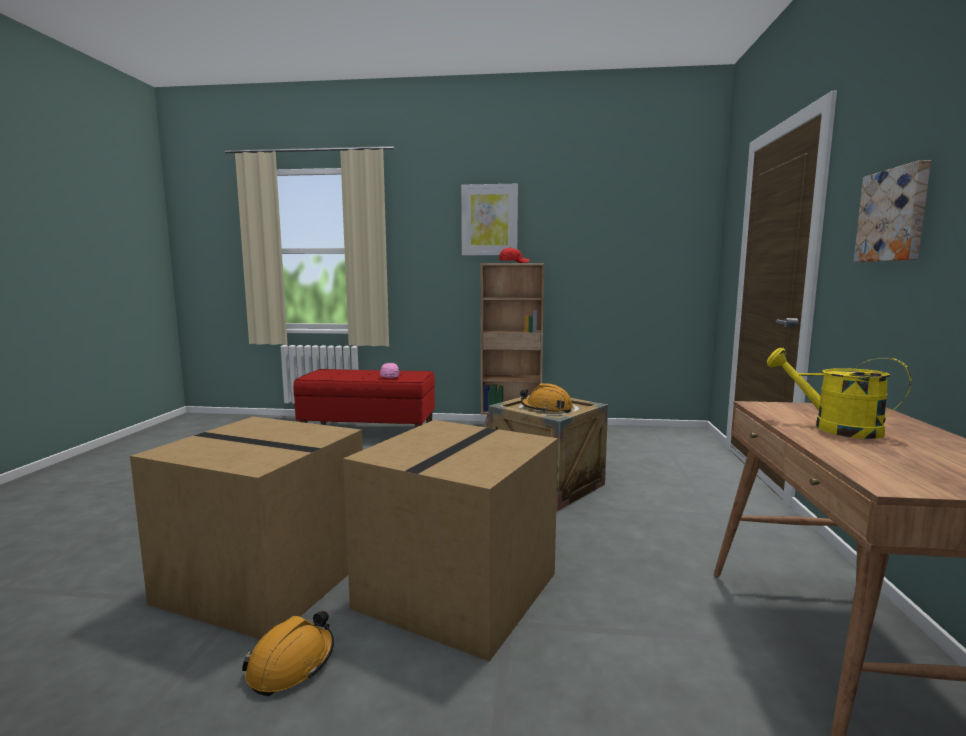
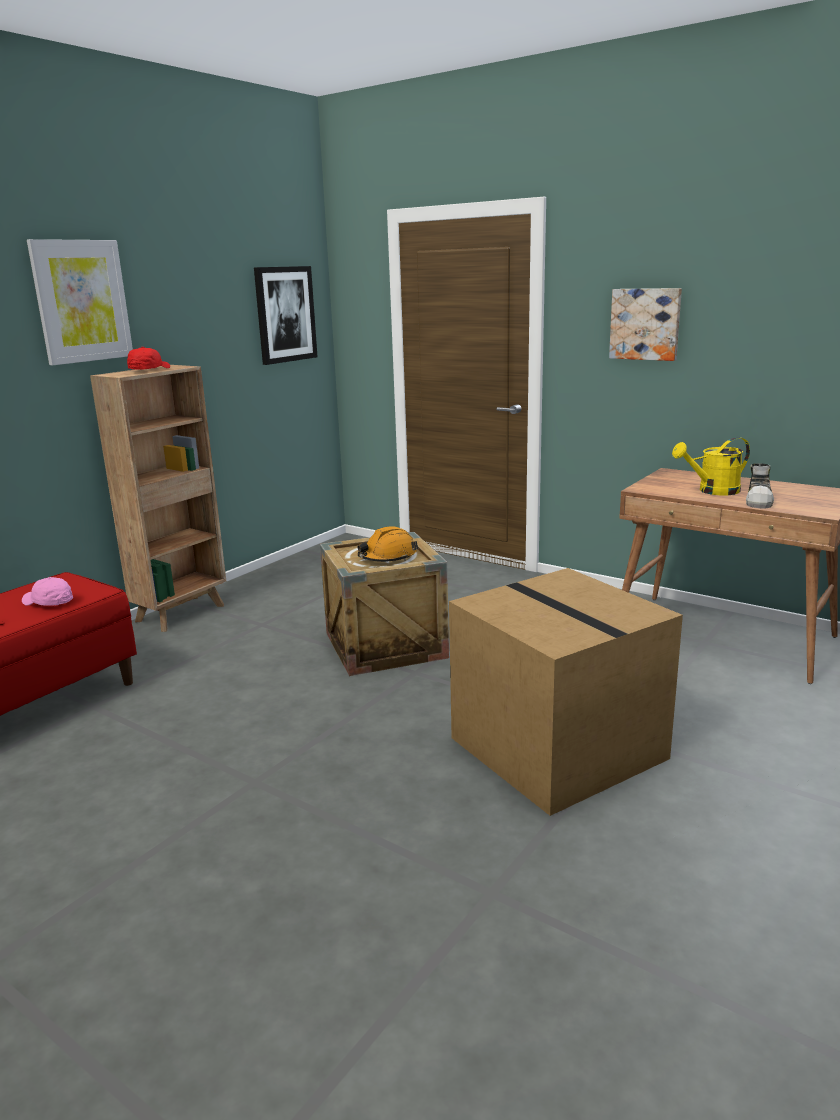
camera: 60 degrees left, 10 degrees up
(261, 580) = (444, 872): cardboard box -> none
(291, 664) = (626, 864): orange hard hat -> none
(663, 237) = (285, 314): none -> picture
(852, 449) = (759, 501): none -> shoe

